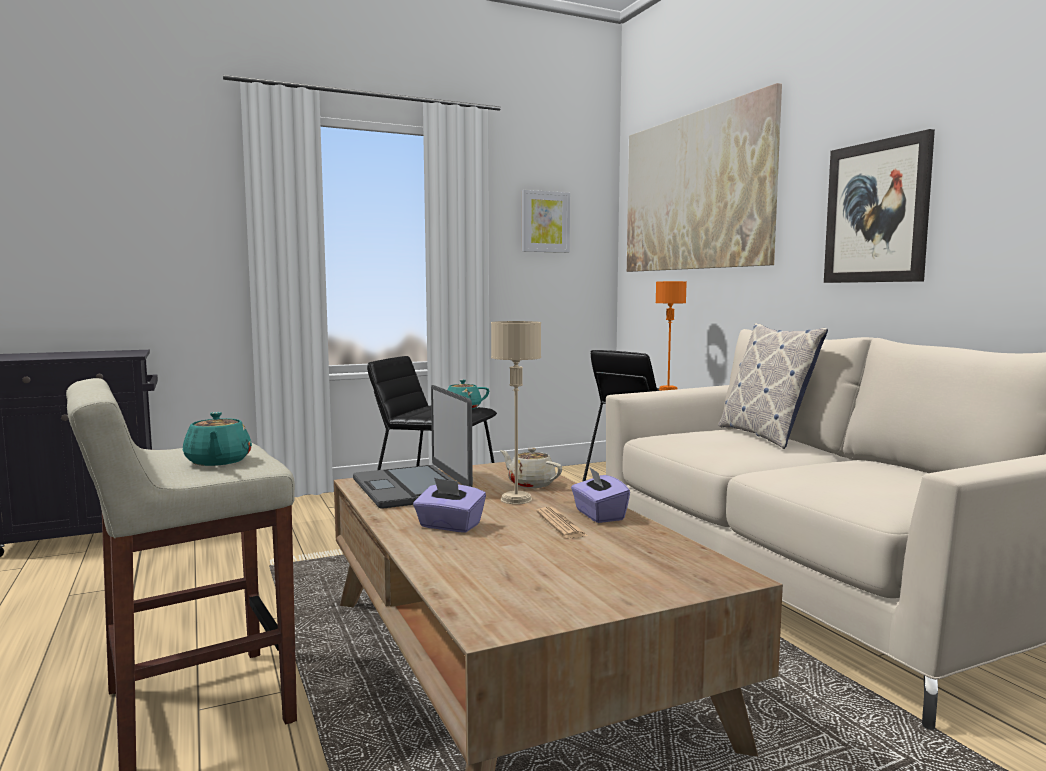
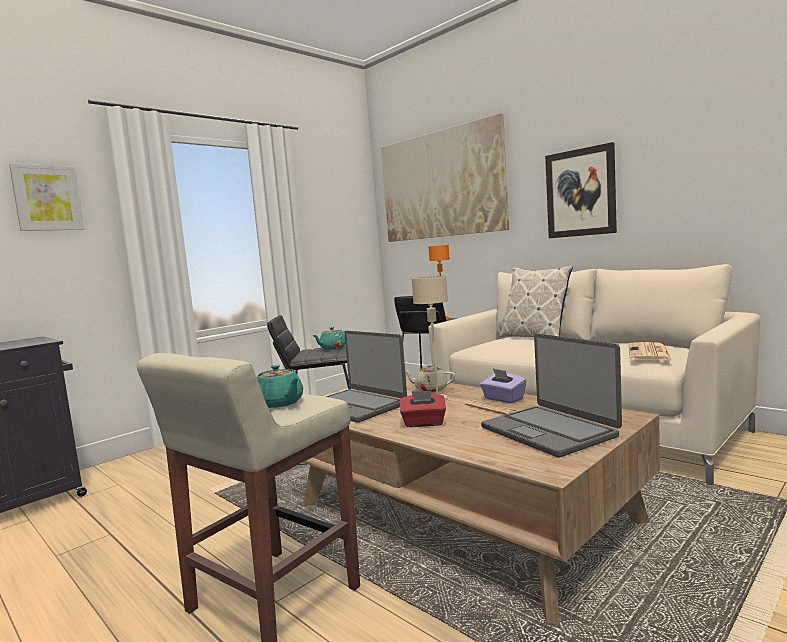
camera: 20 degrees left, 0 degrees up
(449, 526) = (424, 423): purple tissue box -> red tissue box
(545, 222) = (331, 210): picture -> picture (47, 198)
(581, 572) = (549, 431): none -> laptop
(892, 487) = (649, 353): none -> newspaper

